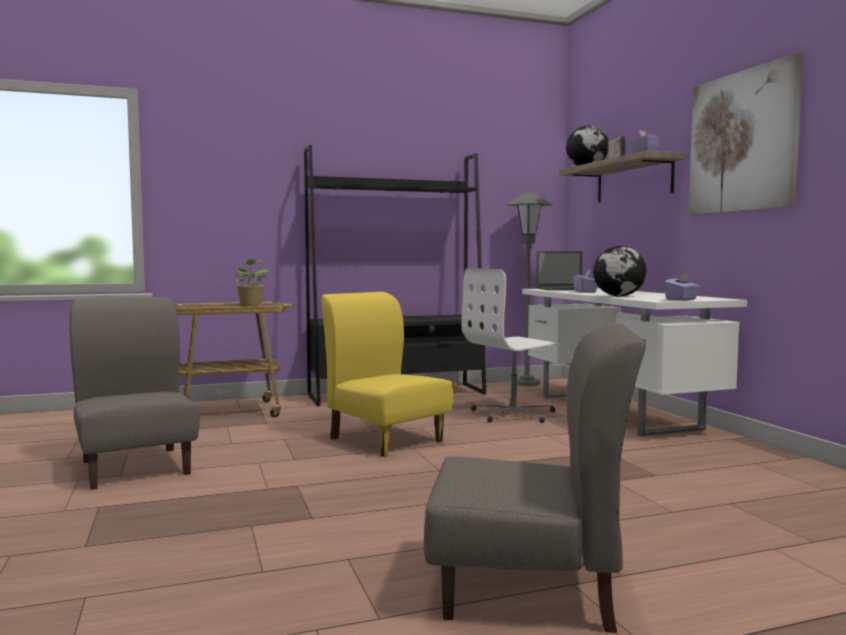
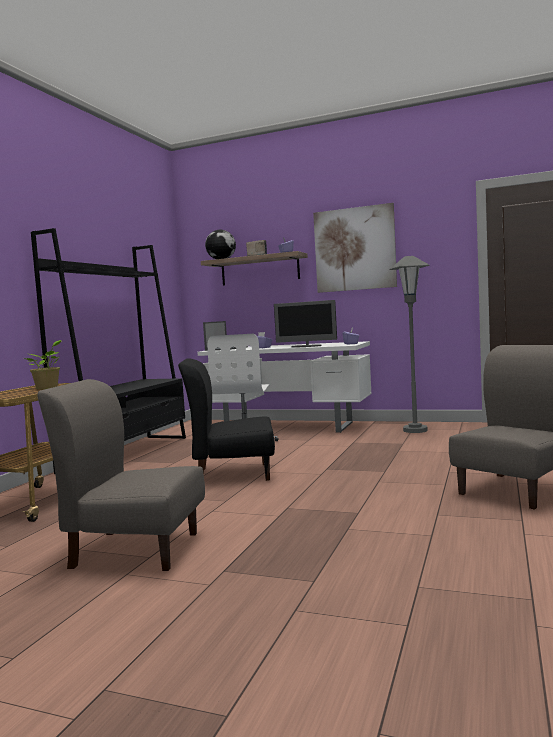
camera: 50 degrees left, 0 degrees up
(386, 439) = (232, 474): yellow chair -> black chair
(526, 383) = (186, 427): grey floor lamp -> grey floor lamp (415, 430)
(619, 296) = (306, 346): globe -> monitor

